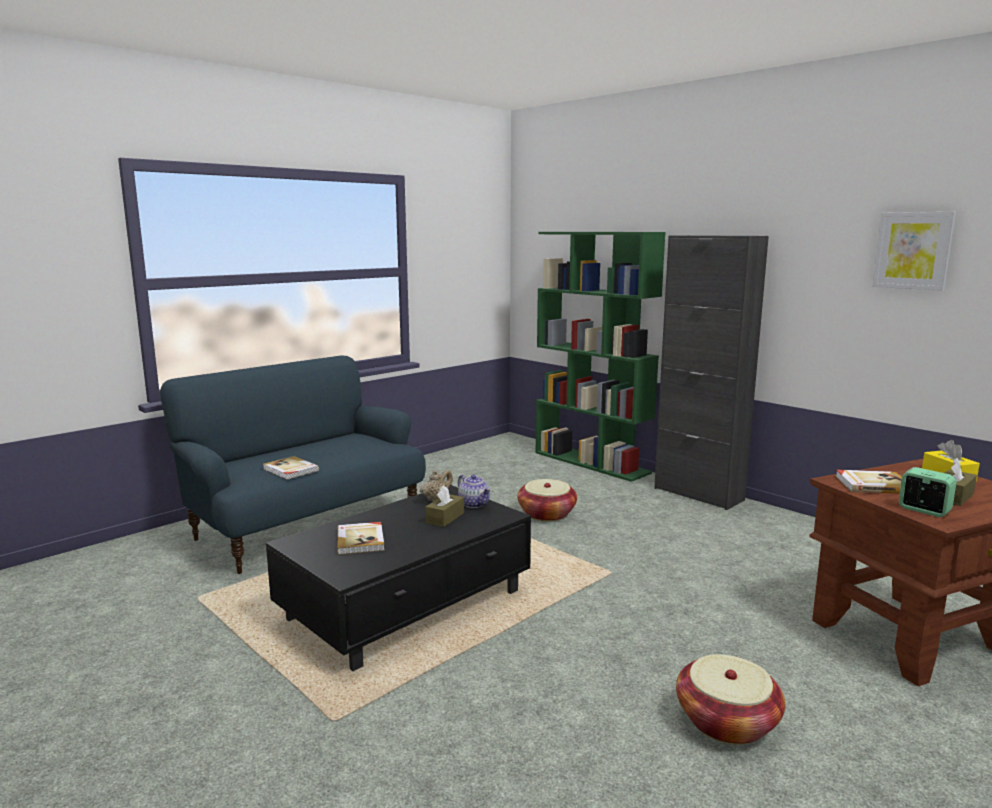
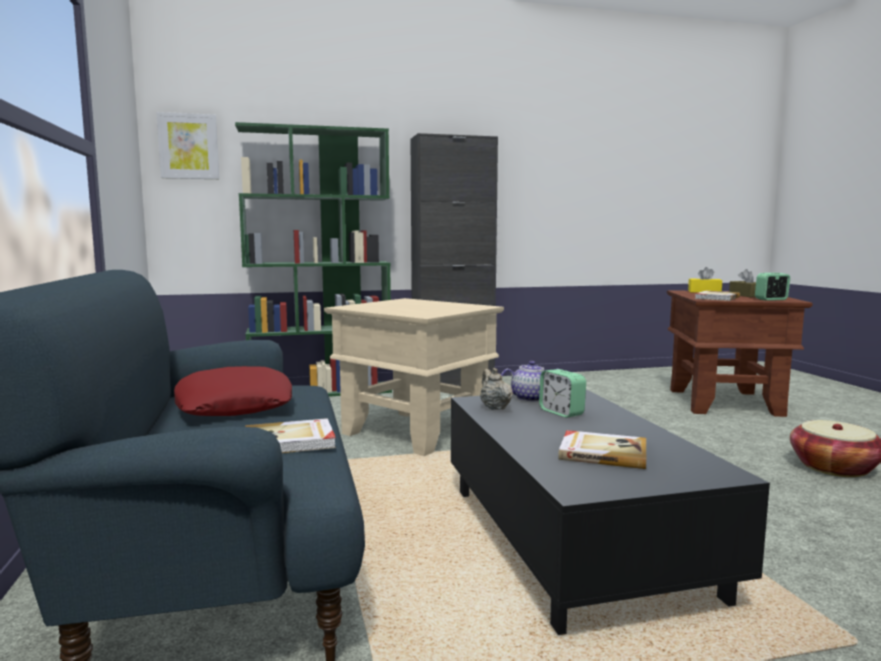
camera: 60 degrees left, 5 degrees down
(344, 445) = (234, 404): none -> red pillow
(445, 518) = (561, 412): brown tissue box -> alarm clock
(546, 514) = (415, 432): basket -> beige side table
(913, 250) = (585, 156): picture -> picture (188, 146)

